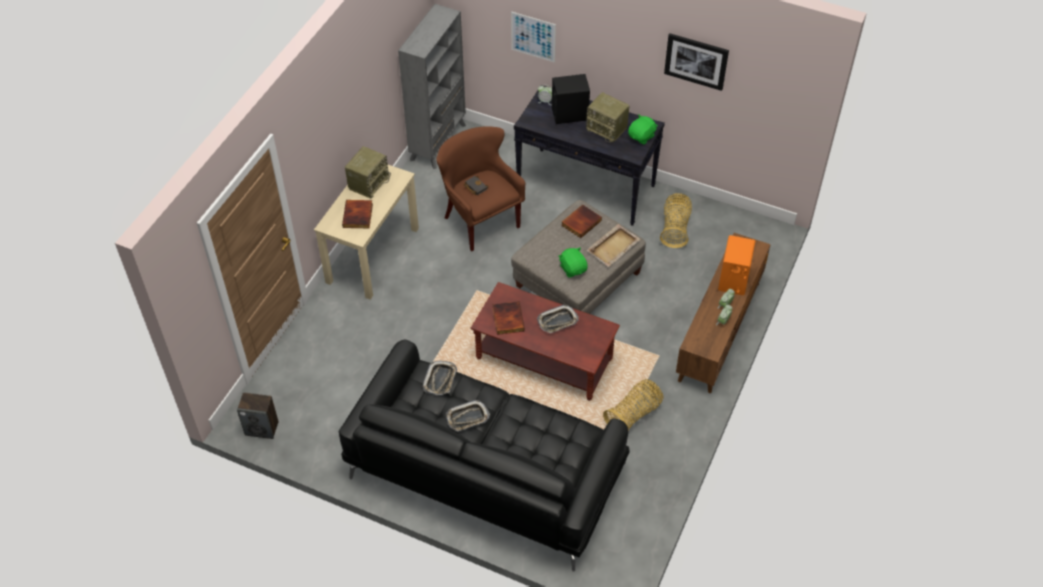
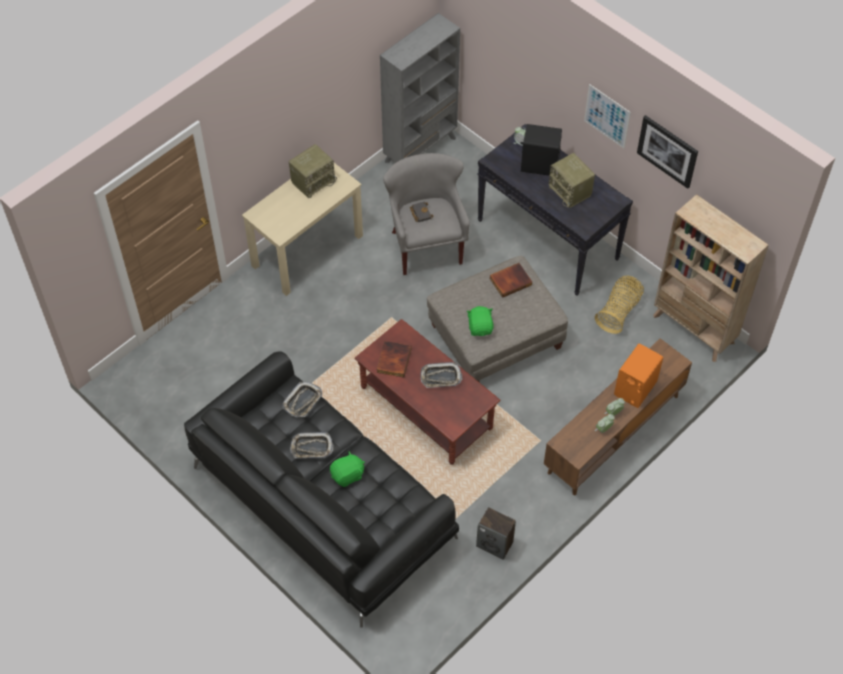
camera: 20 degrees right, 5 degrees up
(262, 428) = (136, 393): speaker -> speaker (495, 544)
(358, 216) = (289, 213): book -> none
(481, 221) = (426, 246): brown armchair -> grey armchair
(533, 37) = (523, 75): picture -> picture (607, 116)
(613, 246) = (531, 316): beige tray -> none
(634, 414) = (488, 492): basket -> none
(642, 137) = (602, 210): green plush toy -> green plush toy (347, 475)
(745, 225) = (693, 329): none -> beige bookcase

